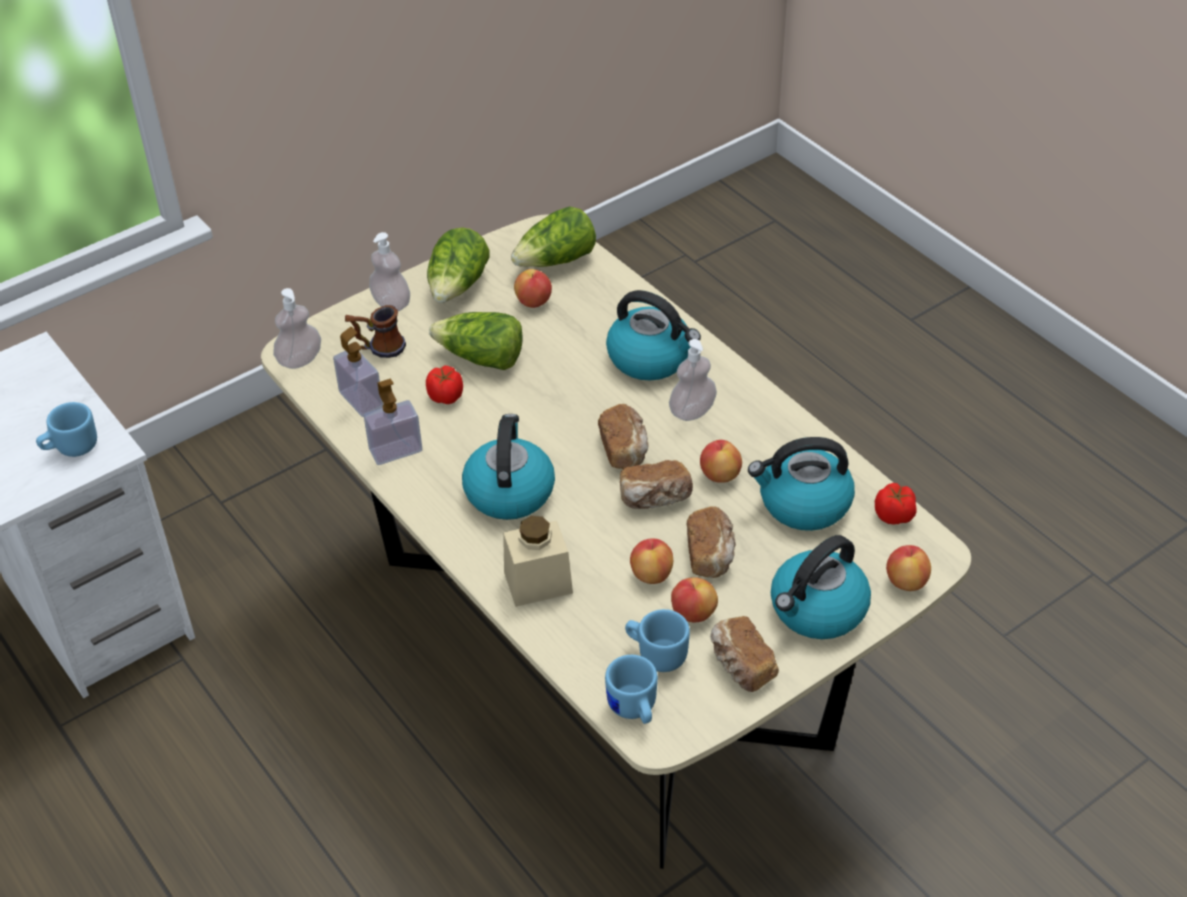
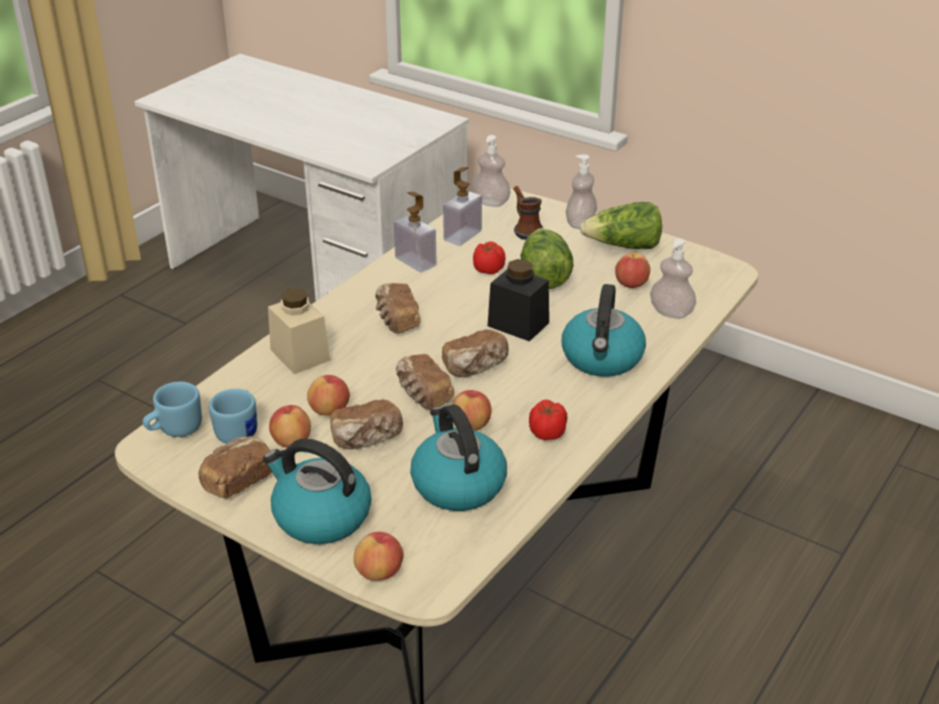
camera: 70 degrees right, 10 degrees down
(70, 448) = (364, 153): blue mug -> none
(509, 491) = (396, 320): kettle -> bread
(556, 261) = (694, 284): lettuce -> none
(564, 400) = (518, 324): none -> black jar
(692, 411) = (546, 395): soap dispenser -> soap dispenser (671, 312)
(894, 516) = (469, 550): tomato -> tomato (546, 433)

